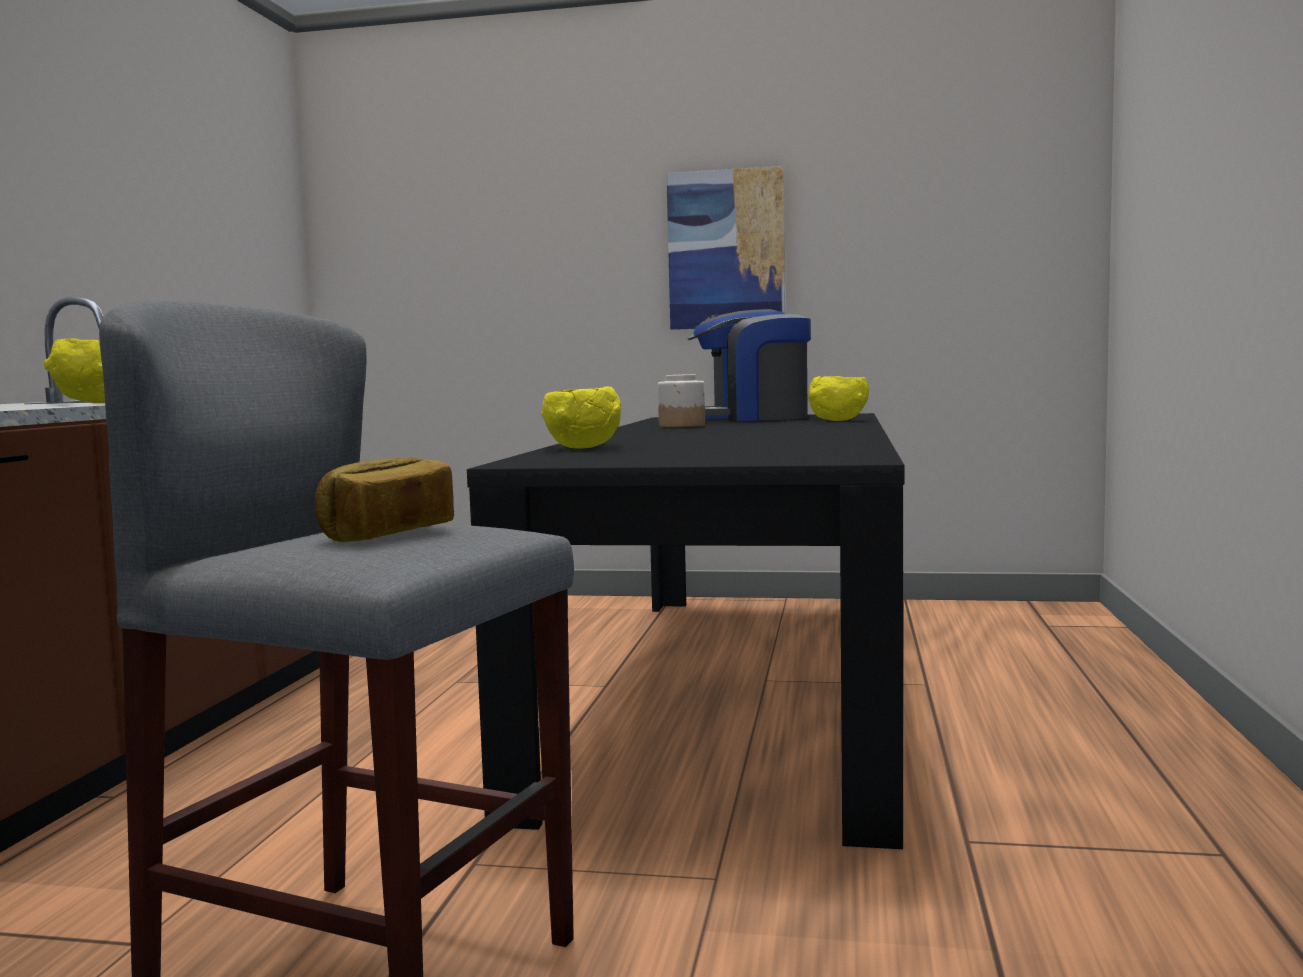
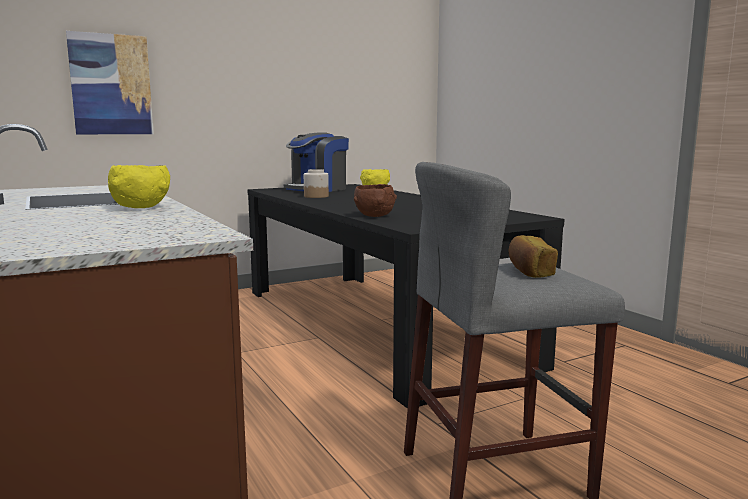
camera: 40 degrees left, 5 degrees up
(583, 448) = (374, 216): yellow bowl -> brown bowl
(726, 249) = (276, 95): picture -> picture (111, 85)

